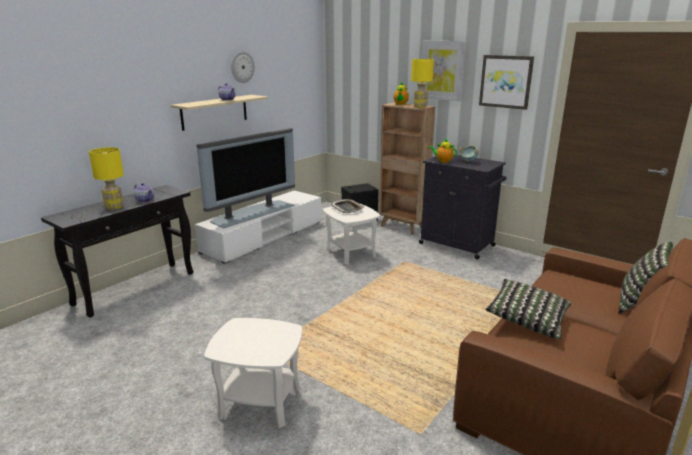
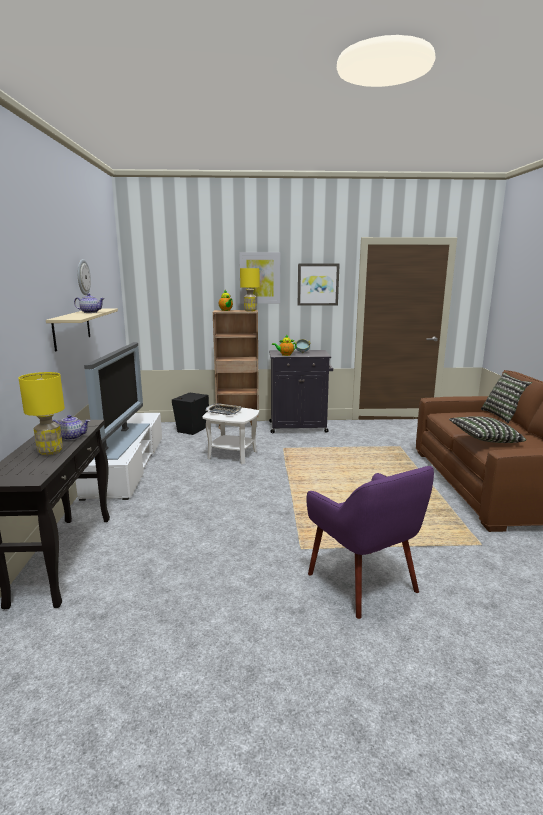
camera: 40 degrees left, 5 degrees down
(259, 402) = (364, 582): white side table -> purple armchair

